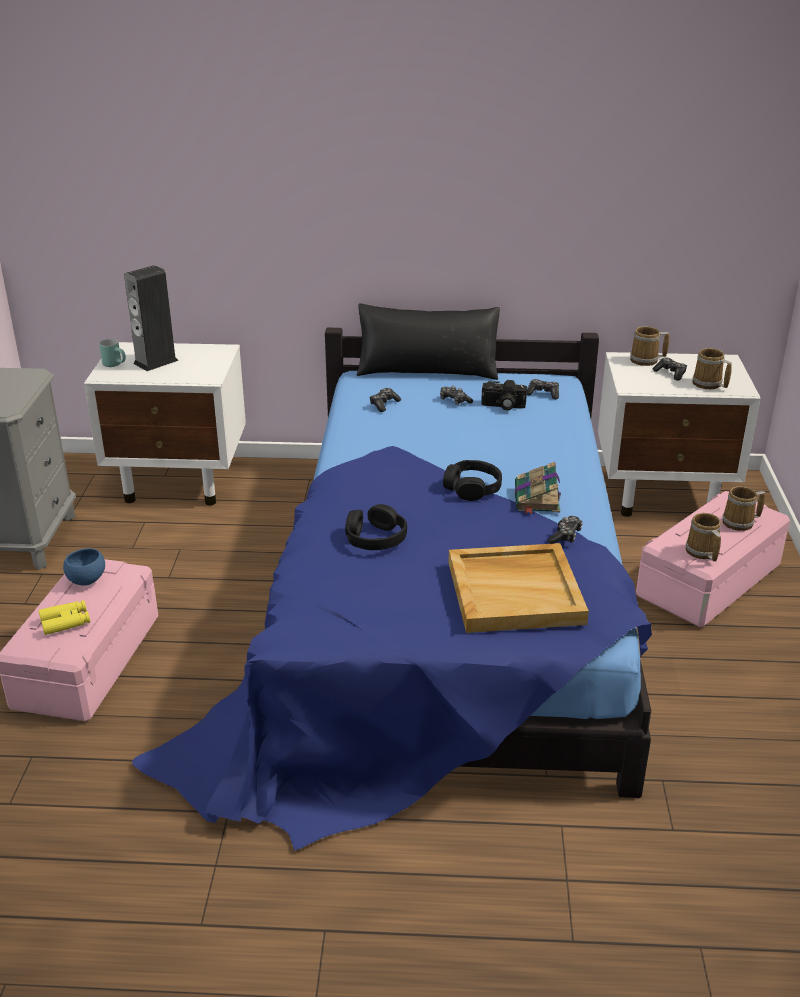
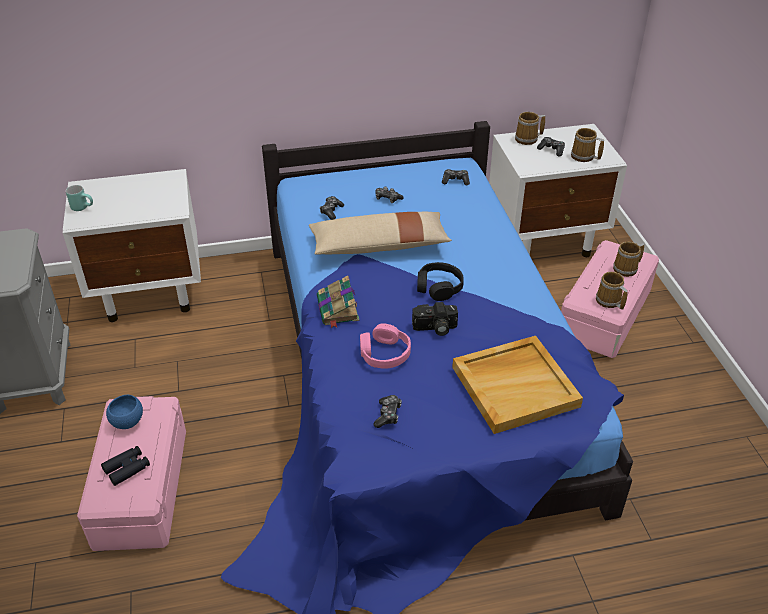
camera: 15 degrees left, 10 degrees up
(65, 622) = (127, 468): yellow binoculars -> black binoculars
(156, 362) = (119, 199): speaker -> none
(375, 538) = (384, 354): black headphones -> pink headphones
(423, 442) = (379, 245): none -> beige pillow
(427, 370) = (352, 169): black pillow -> none
(503, 406) = (428, 198): camera -> camera (435, 328)
(537, 499) = (493, 289): book -> book (338, 310)
(565, 536) = (530, 323): game controller -> game controller (388, 415)

